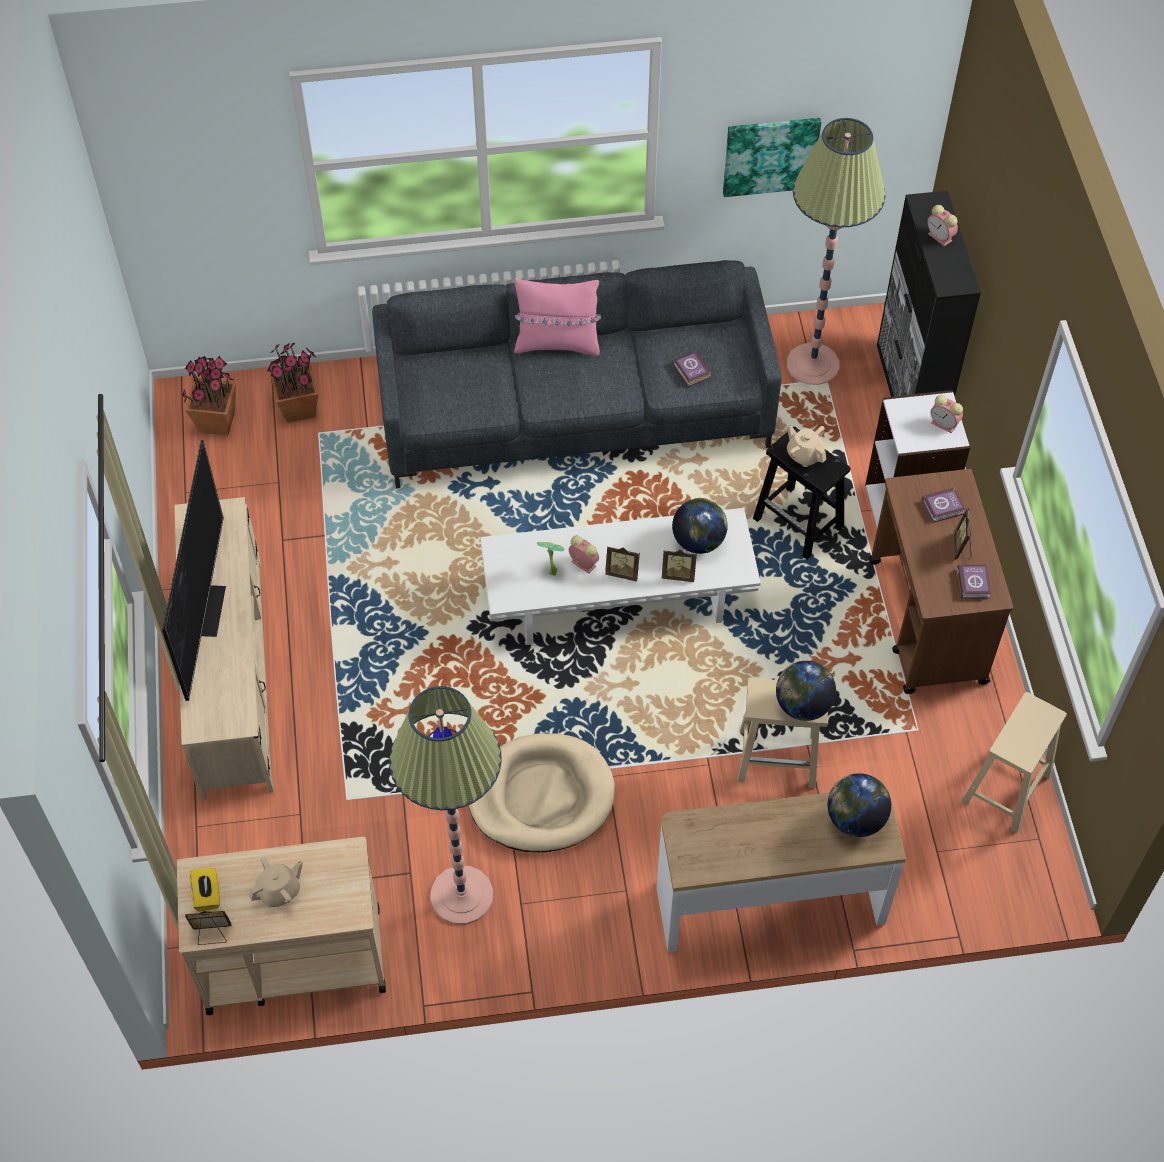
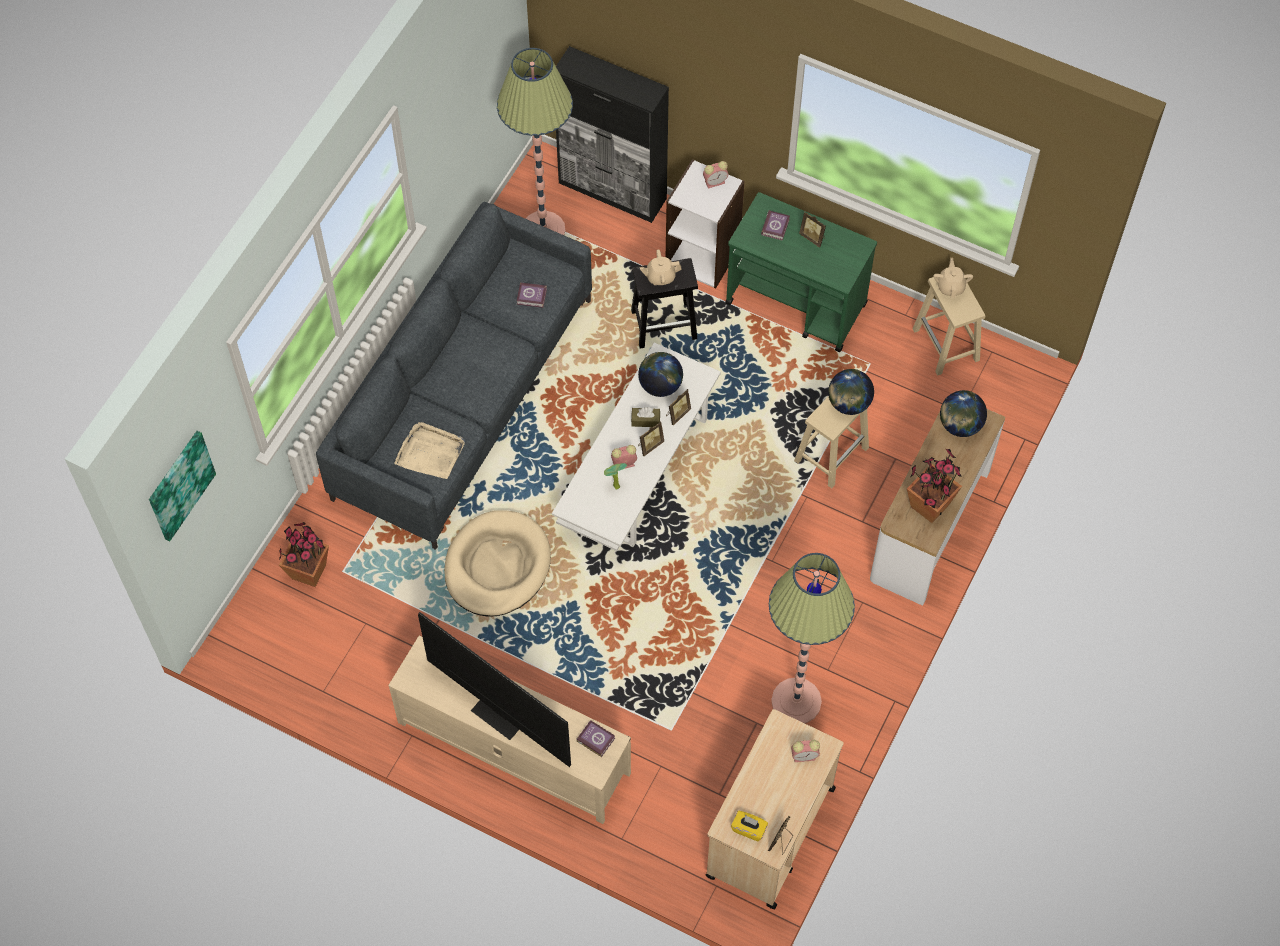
camera: 55 degrees left, 5 degrees up
(217, 422) = (274, 634): potted plant -> potted plant (929, 506)
(279, 891) = (777, 783): beige teapot -> beige teapot (951, 287)
(453, 395) = (430, 452): none -> beige tray
(541, 796) = (757, 609): beige dog bed -> beige dog bed (497, 566)
(557, 344) = (439, 361): pink pillow -> none
(648, 552) = (645, 420): none -> brown tissue box
(770, 155) = (458, 121): picture -> picture (180, 485)
(927, 622) = (797, 304): brown cart -> green cart
(941, 237) = (606, 76): alarm clock -> alarm clock (805, 756)
(973, 583) = (843, 249): book -> book (595, 739)

